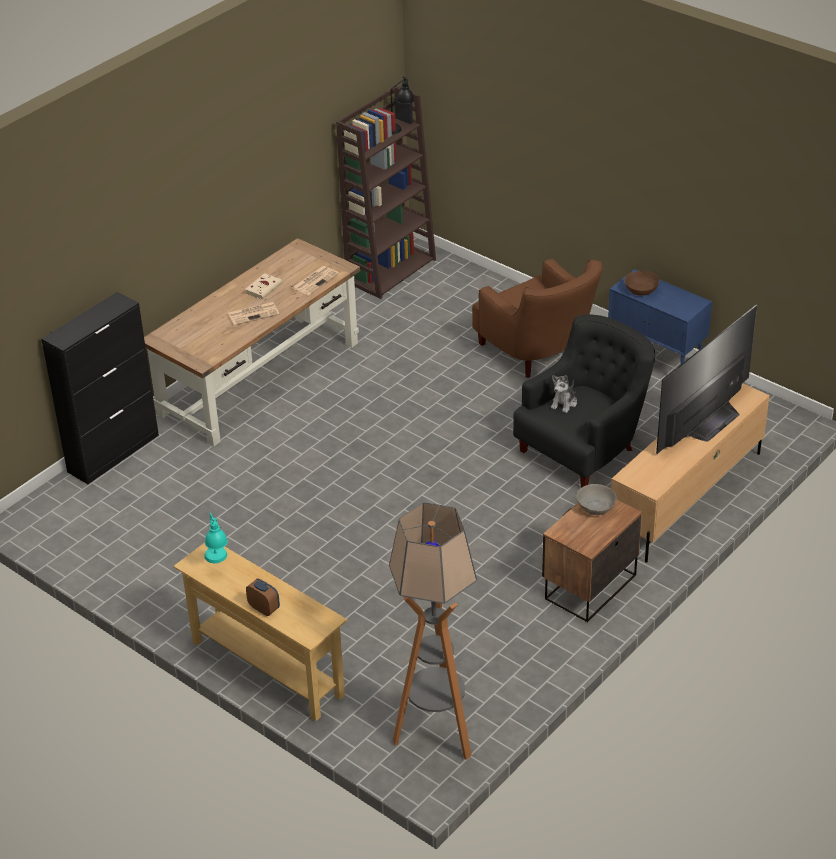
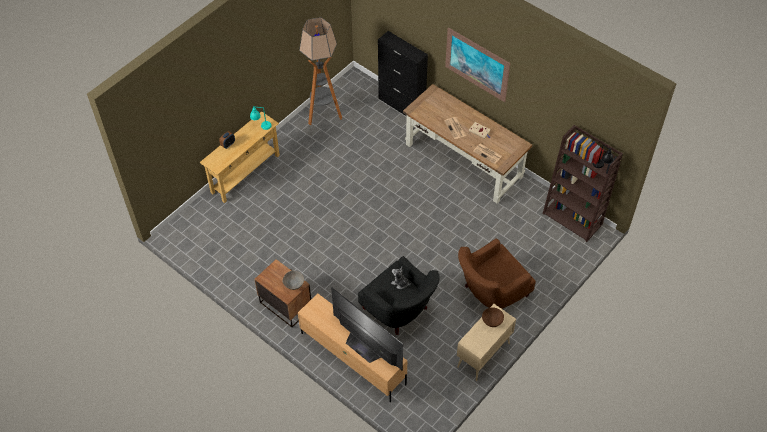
camera: 90 degrees right, 15 degrees up
(189, 205) = (477, 64): none -> picture
(437, 733) = (196, 238): floor lamp -> floor lamp (323, 114)
(656, 360) = (483, 355): blue cabinet -> beige cabinet

